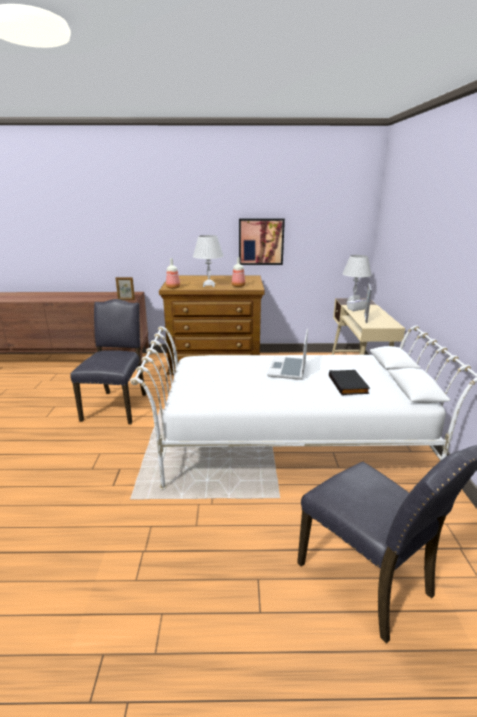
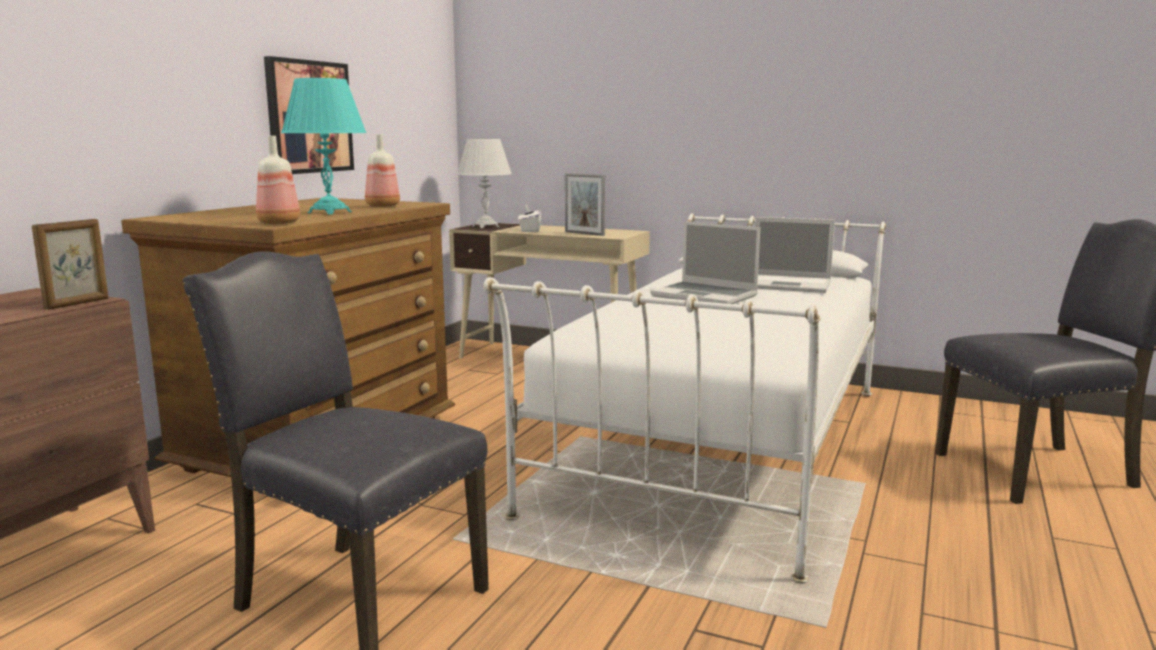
camera: 65 degrees left, 10 degrees down
(209, 285) = (330, 212): white table lamp -> turquoise table lamp
(349, 384) = (789, 284): black book -> laptop

